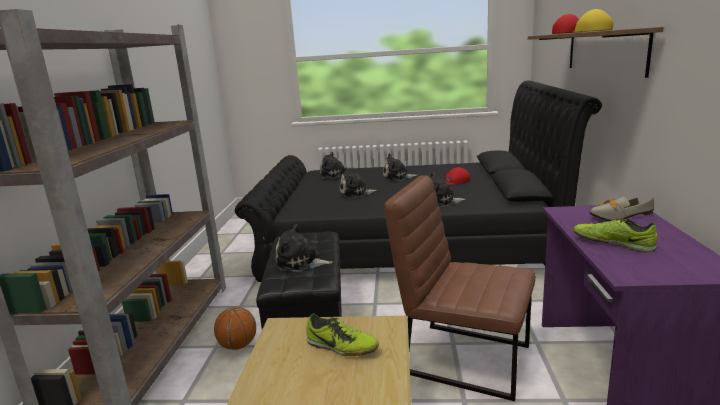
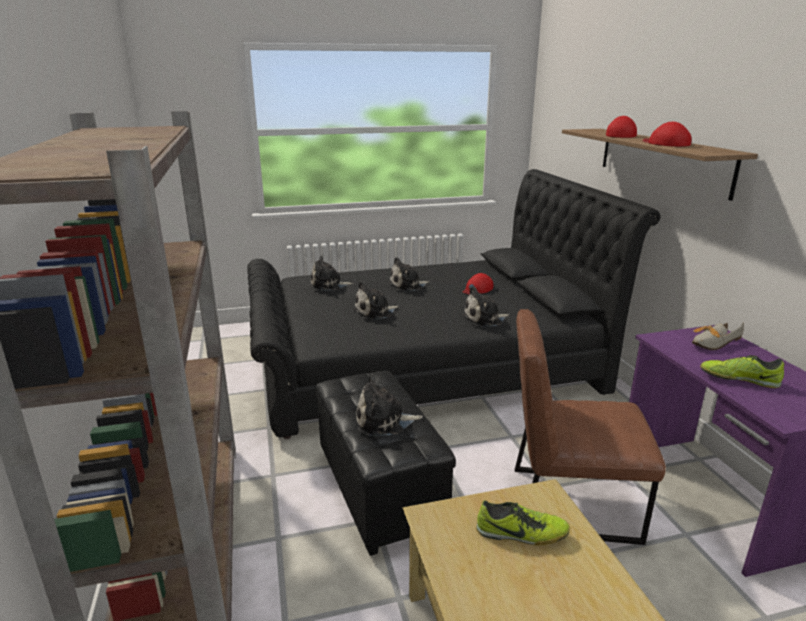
camera: 20 degrees left, 5 degrees up
(238, 346) = (307, 532): basketball -> none
(591, 31) = (665, 143): yellow cap -> red cap

